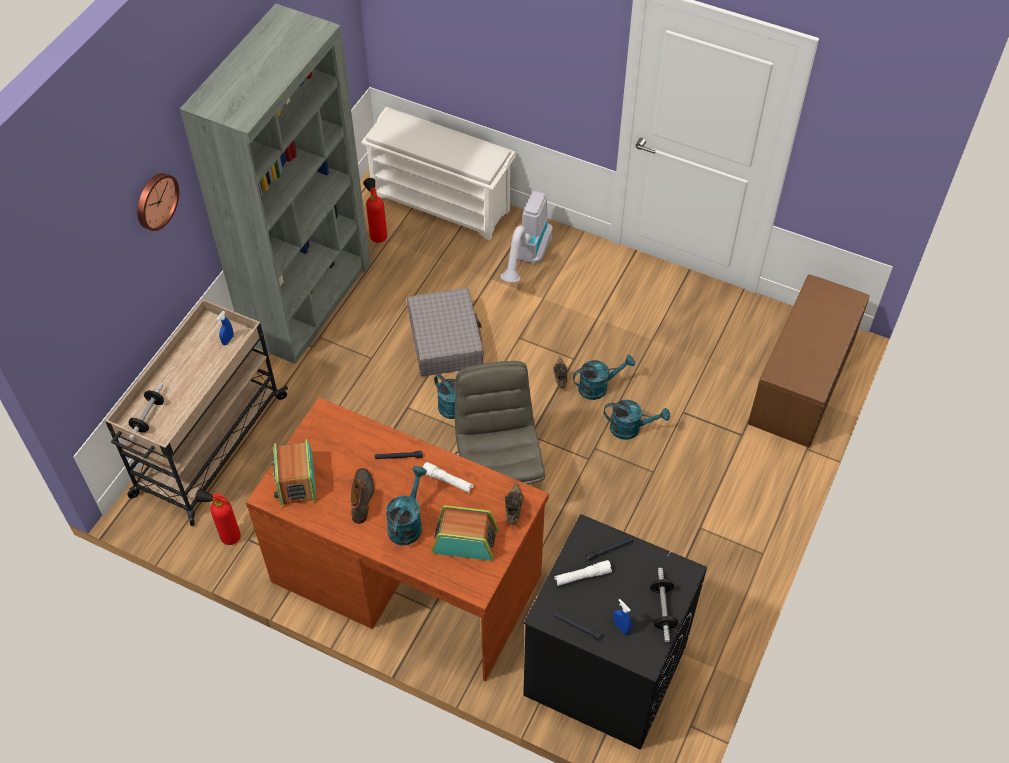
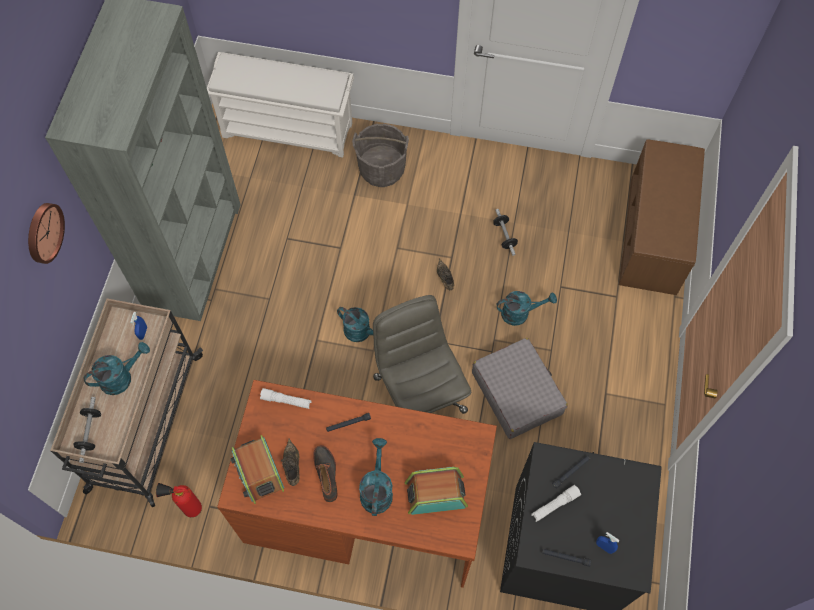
camera: 15 degrees left, 10 degrees up
(377, 235) = (238, 174): fire extinguisher -> none
(445, 340) = (332, 265): grey suitcase -> grey suitcase (517, 392)
(448, 481) = (401, 436): white flashlight -> white flashlight (286, 401)
(513, 509) = (470, 451): brown shoe -> brown shoe (292, 466)
(527, 259) = (382, 169): vacuum cleaner -> grey bucket
(598, 386) = (480, 279): turquoise watering can -> turquoise watering can (121, 377)
(662, 609) = (635, 519): dumbbell -> dumbbell (504, 236)

